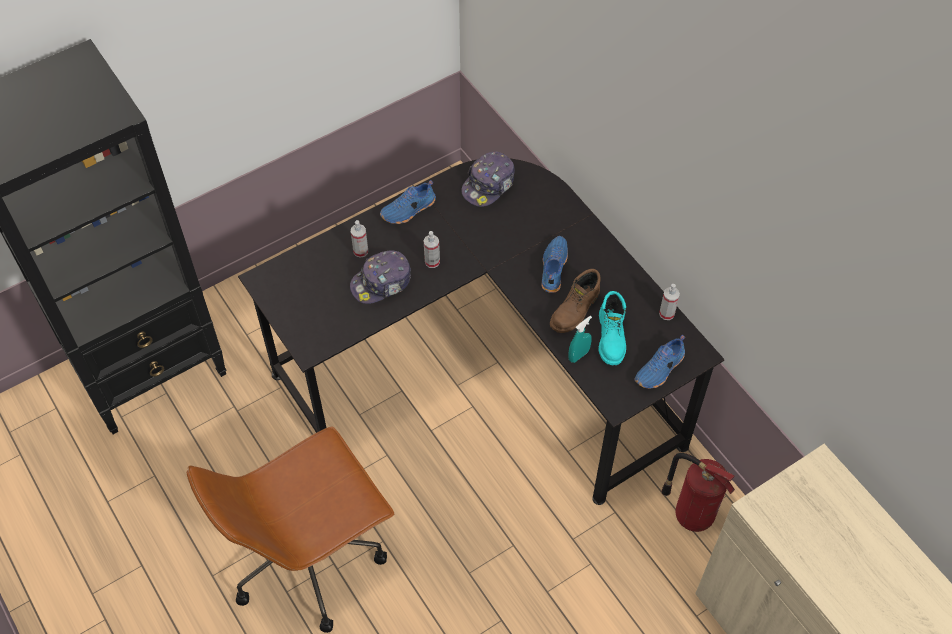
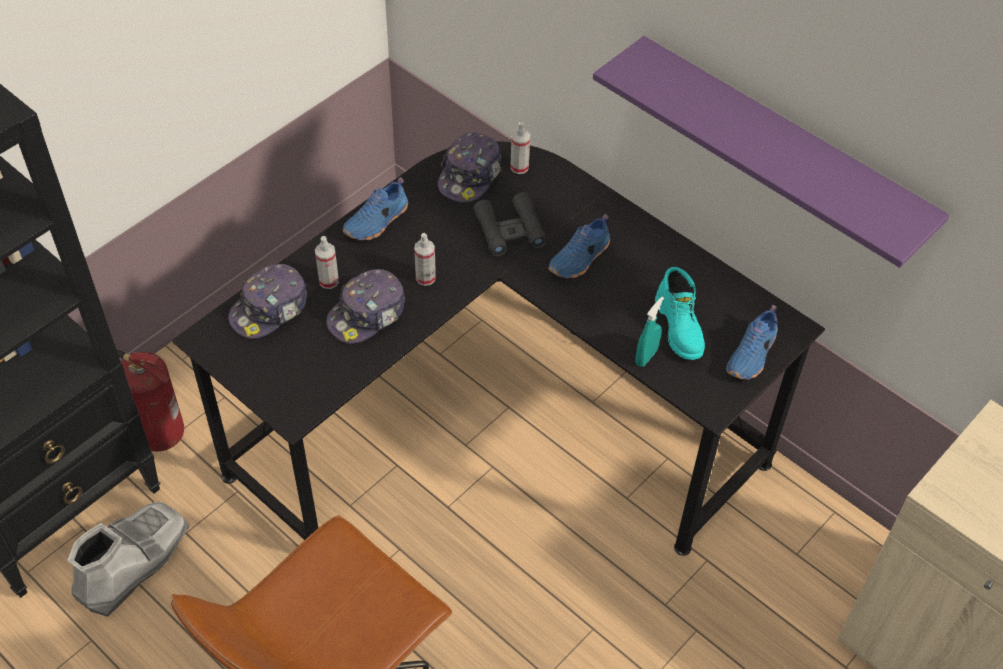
camera: 15 degrees left, 5 degrees down
(195, 425) = (132, 562): none -> grey boot
(313, 265) = (270, 309): none -> cap
(506, 235) = (510, 230): none -> black binoculars
(552, 268) = (580, 259): blue shoe -> blue shoe turned 135 degrees counterclockwise
(576, 310) = (625, 304): brown boot -> none
(666, 313) = (737, 287): spray bottle -> spray bottle (519, 167)
(691, 513) = (800, 541): fire extinguisher -> fire extinguisher (158, 432)
(701, 222) = (780, 150): none -> purple shelf

